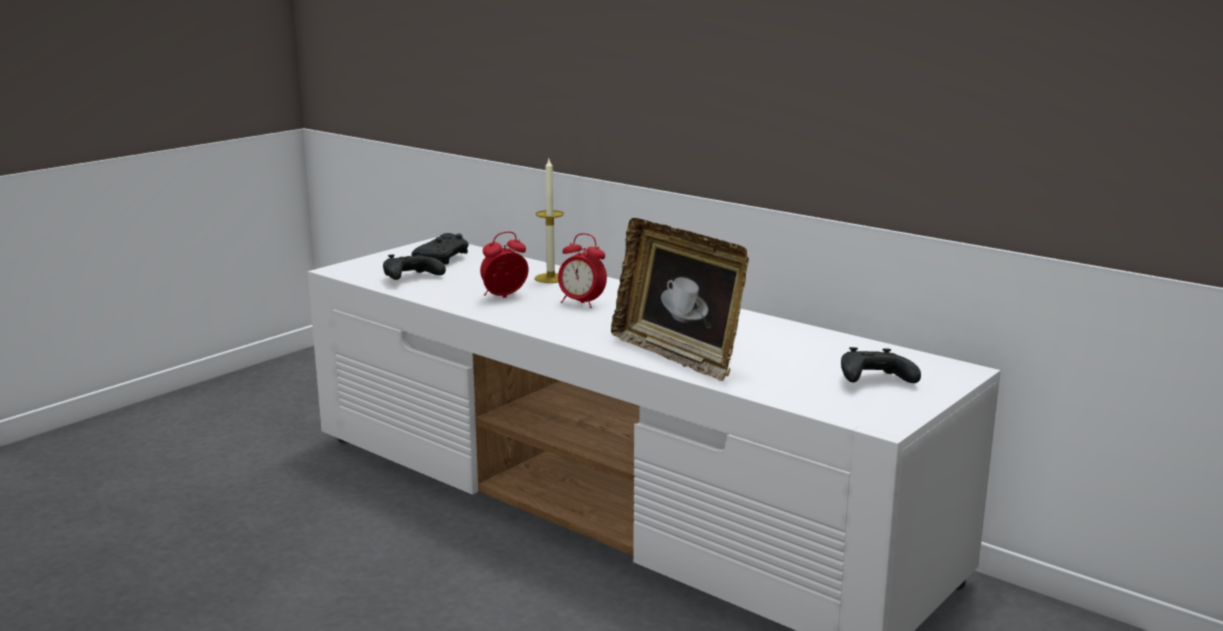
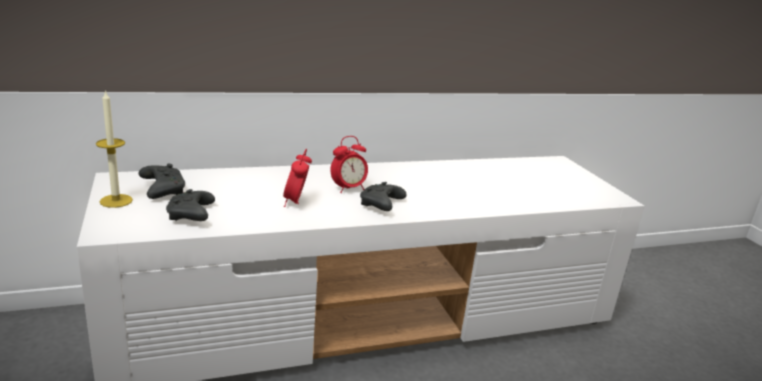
camera: 60 degrees left, 5 degrees up
(550, 278) = (279, 178): candle -> candle (116, 201)
(678, 355) = (479, 201): picture frame -> none
(873, 381) = (560, 179): black game controller -> black game controller (381, 205)

